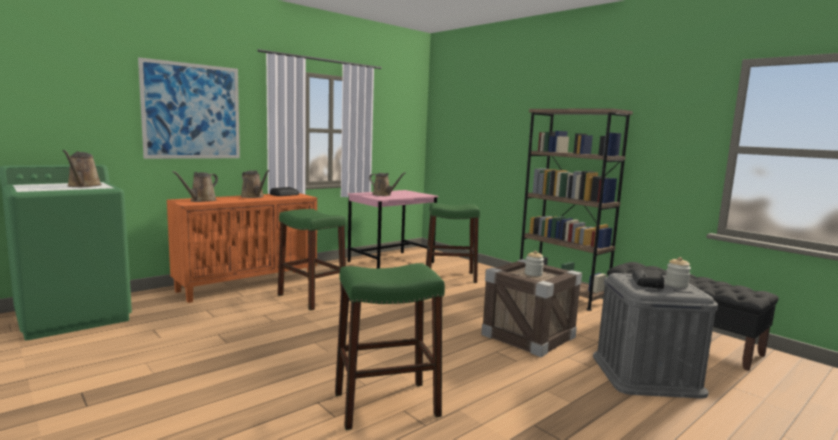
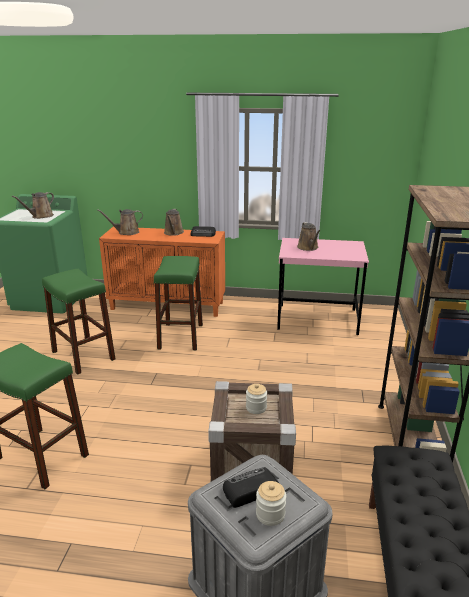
camera: 50 degrees right, 15 degrees up
(192, 111) = (137, 153): picture -> none
(450, 277) = (336, 360): green stool -> green stool (83, 355)

